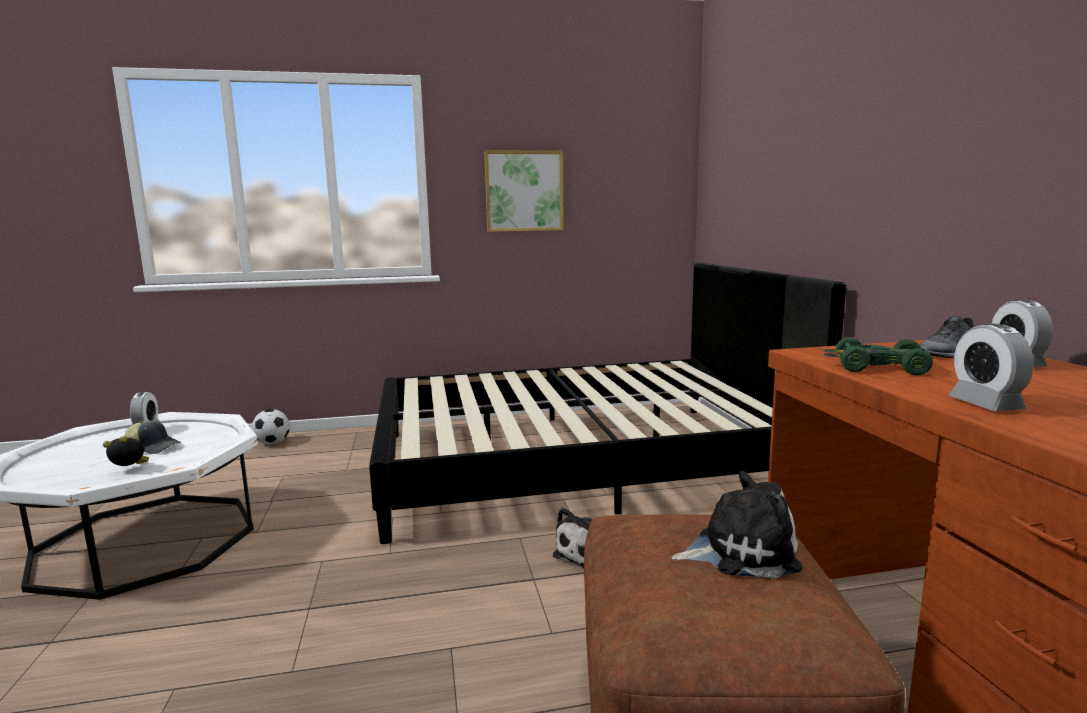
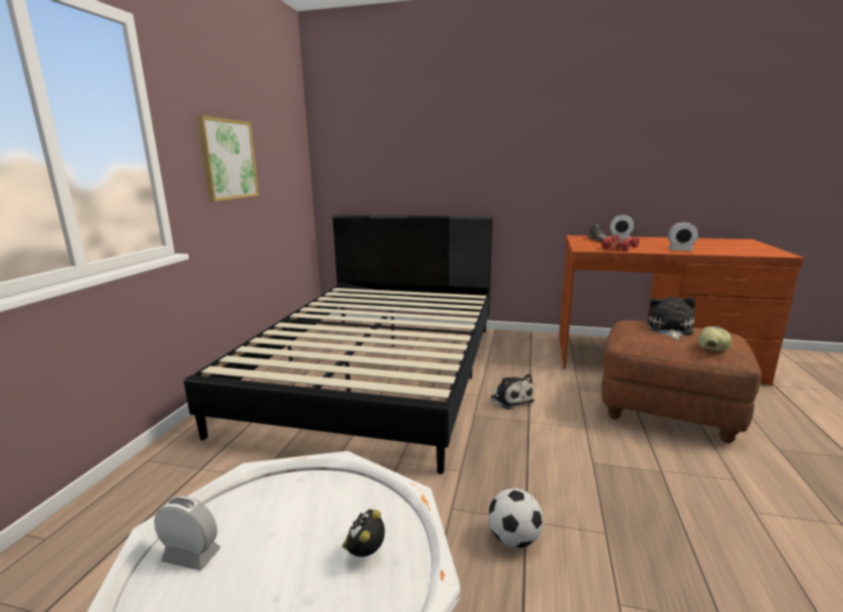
camera: 65 degrees left, 5 degrees up
(154, 447) = (285, 540): cap -> cap (713, 345)
(273, 443) = (73, 534): football -> football (513, 538)
(878, 367) = (619, 248): green toy car -> red toy car

